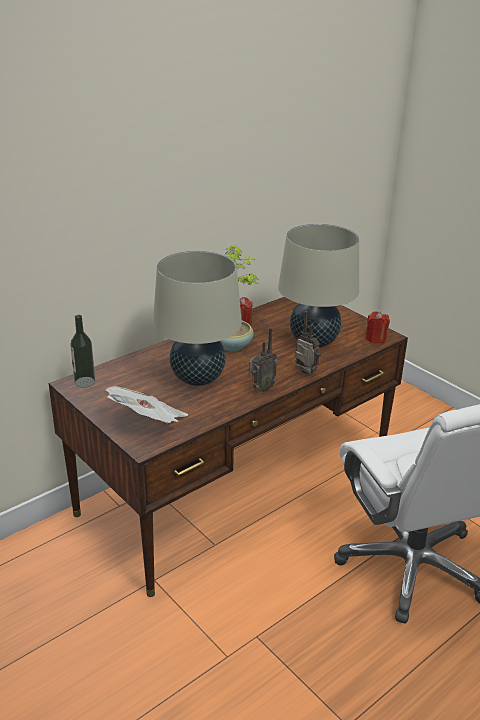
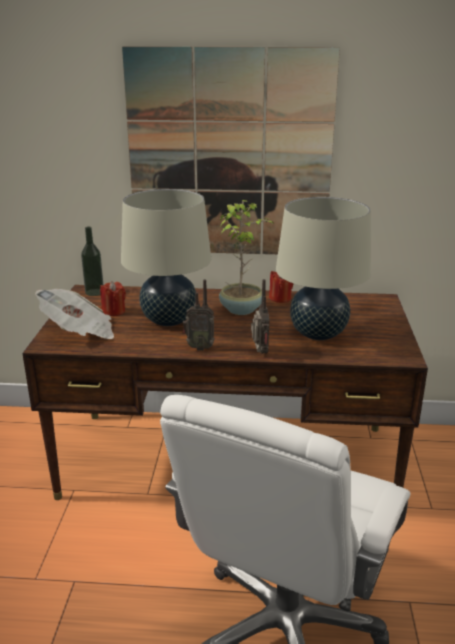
camera: 45 degrees right, 5 degrees down
(183, 206) = (229, 156): none -> picture
(375, 338) = (387, 355): red candle -> red candle (114, 311)

